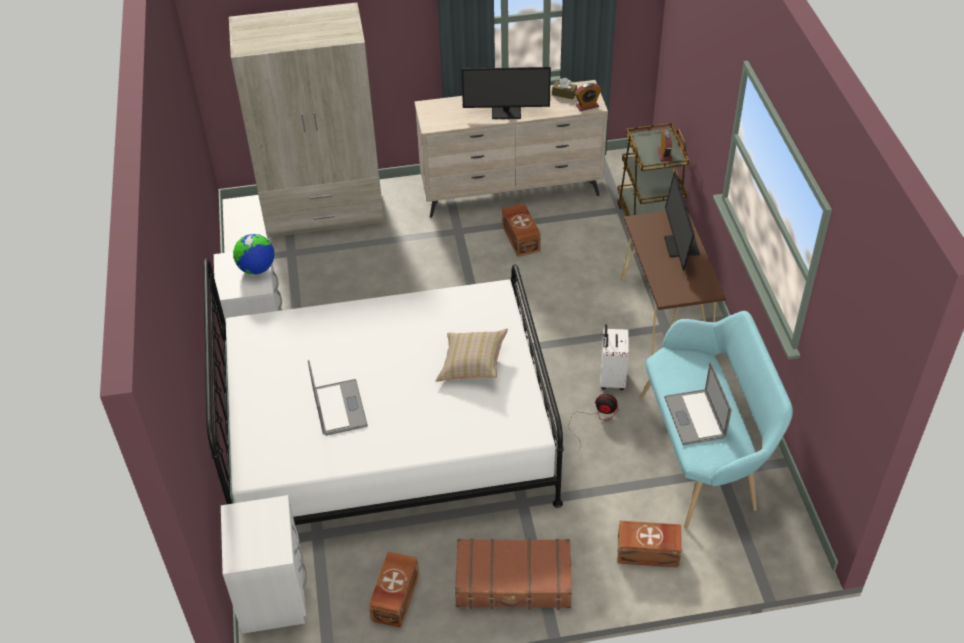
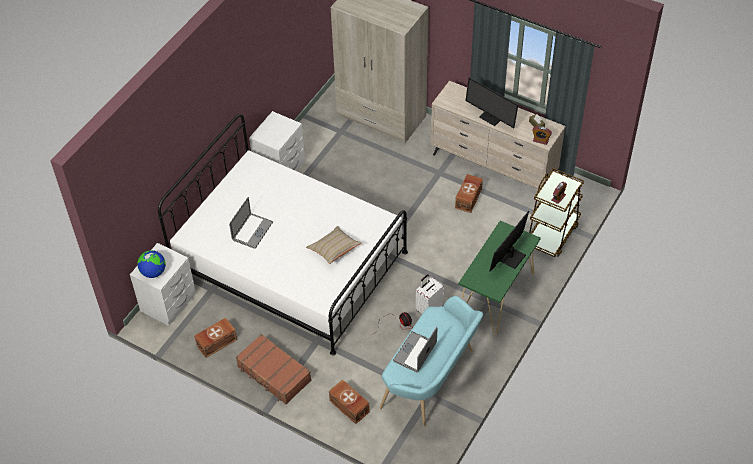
camera: 40 degrees right, 5 degrees up
(257, 269) = (284, 132): globe -> globe (153, 272)
(665, 317) = (496, 295): brown console table -> green console table

